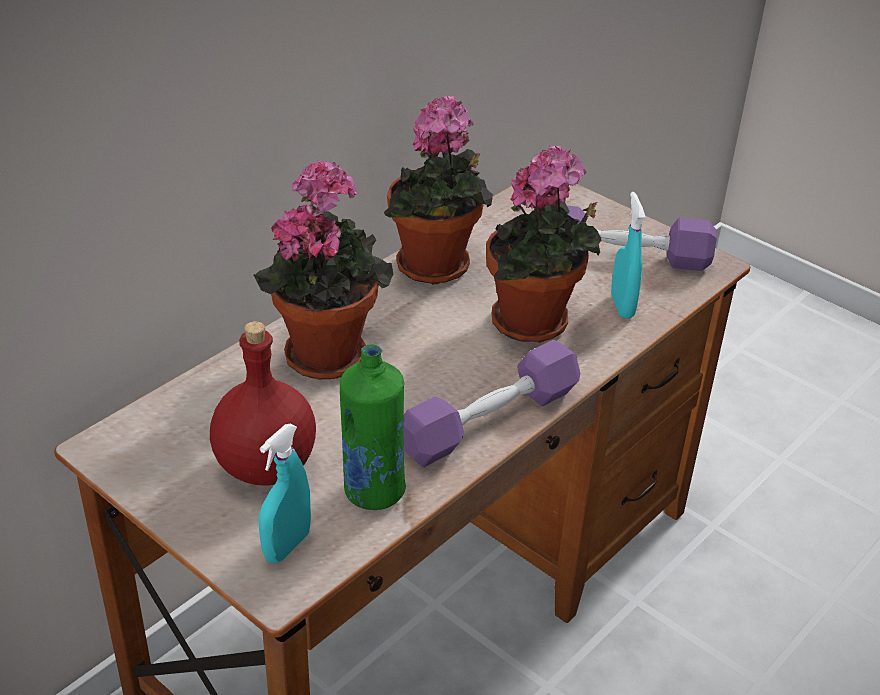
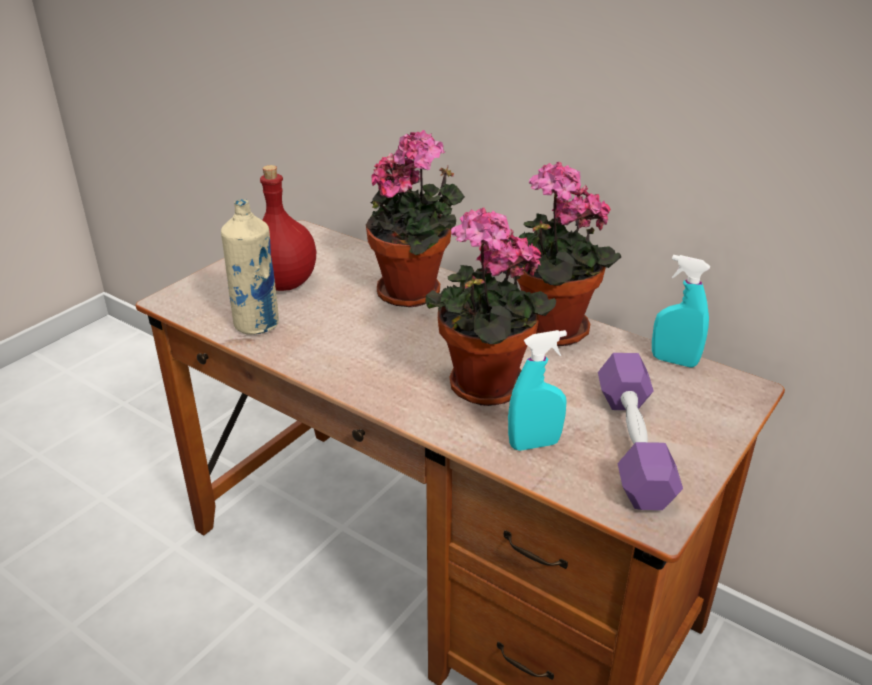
camera: 85 degrees right, 5 degrees down
(287, 546) = (207, 298): turquoise spray bottle -> turquoise spray bottle (674, 361)
(373, 491) = (257, 325): green bottle -> beige bottle
(489, 421) = (339, 370): purple dumbbell -> none

